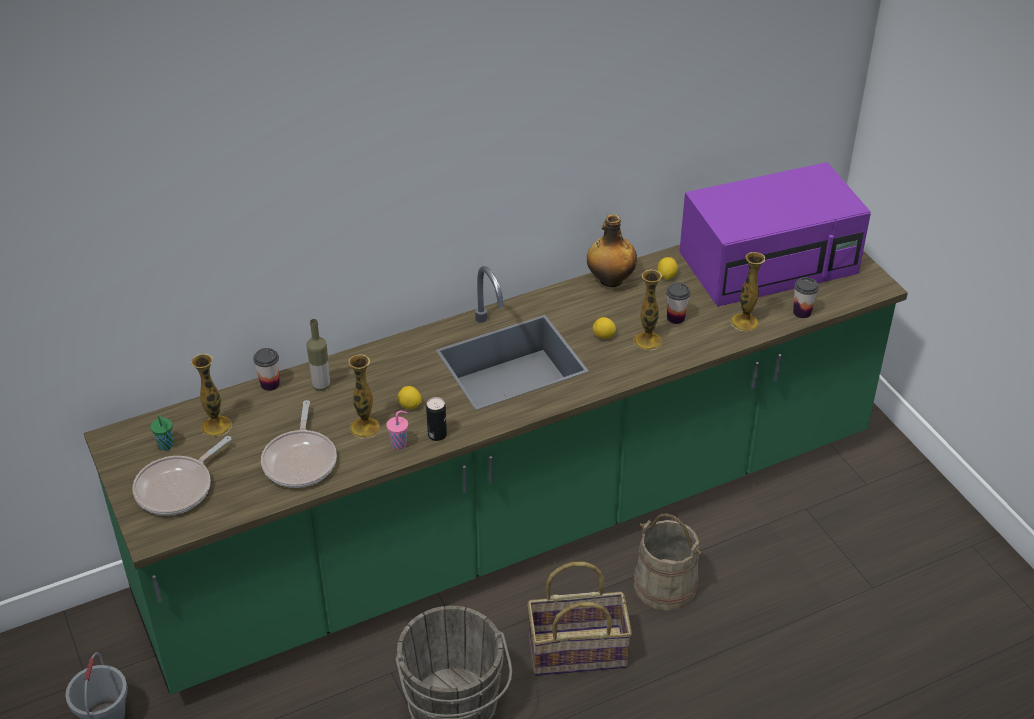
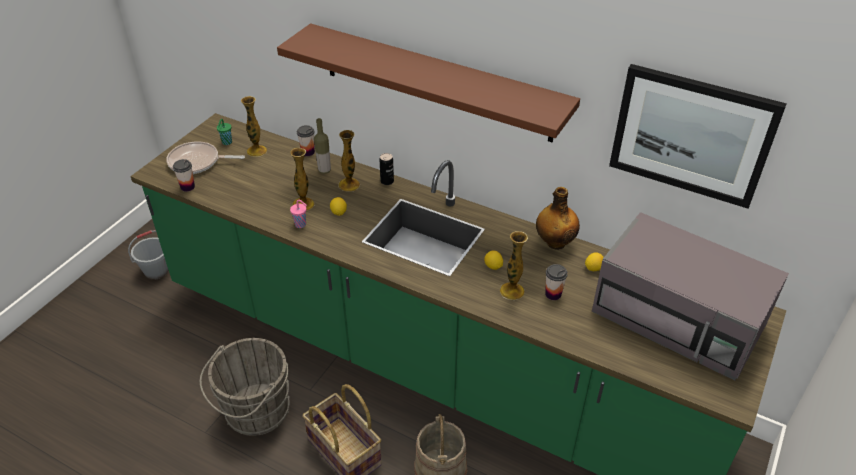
camera: 55 degrees right, 0 degrees up
(300, 460) = (254, 194): frying pan -> none
(432, 190) = (435, 82): none -> brown shelf
(437, 435) = (323, 236): can -> can (387, 181)
(706, 91) = (691, 135): none -> picture
(744, 322) = (591, 335): vase -> vase (349, 185)
(770, 262) = (680, 318): purple microwave -> grey microwave
(802, 312) = (642, 365): cup -> cup (187, 187)

